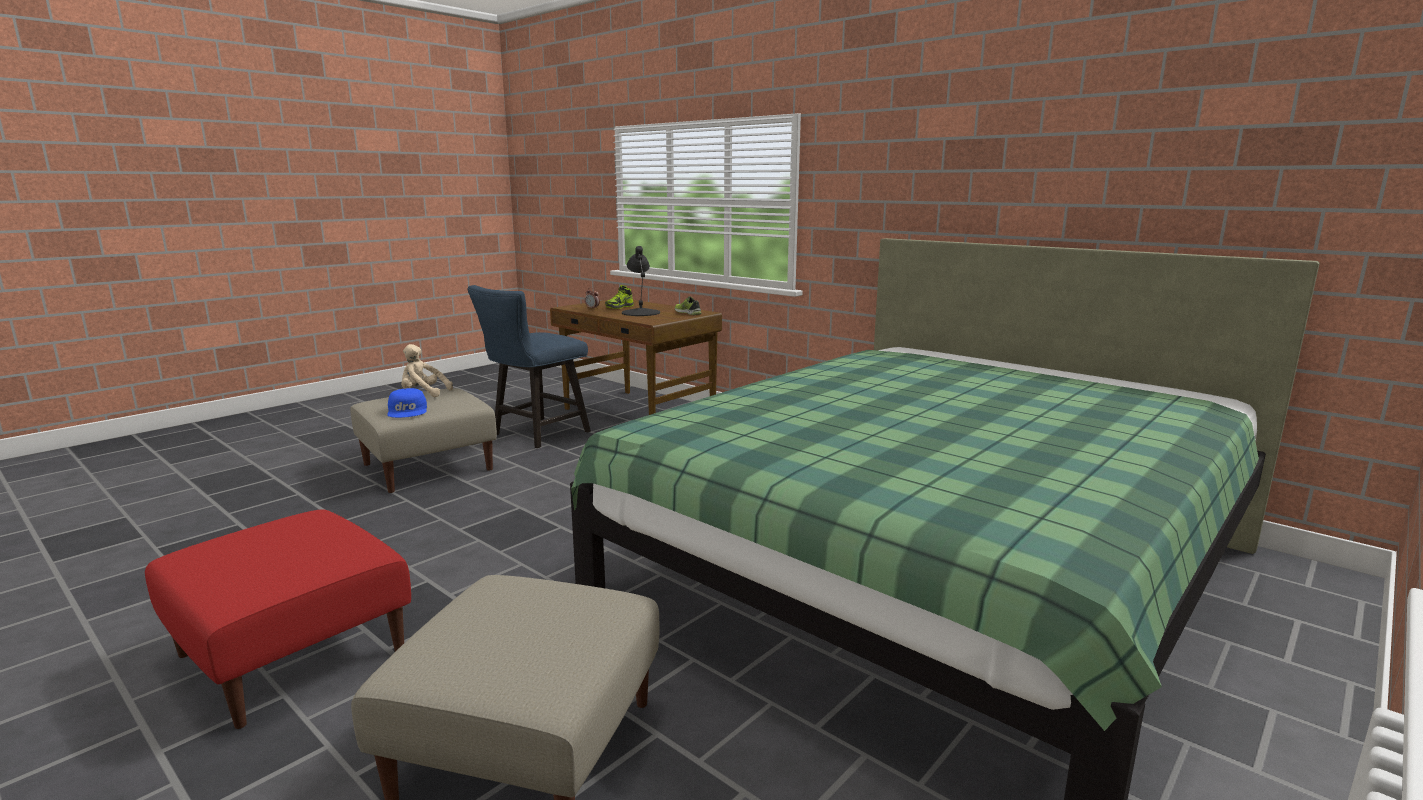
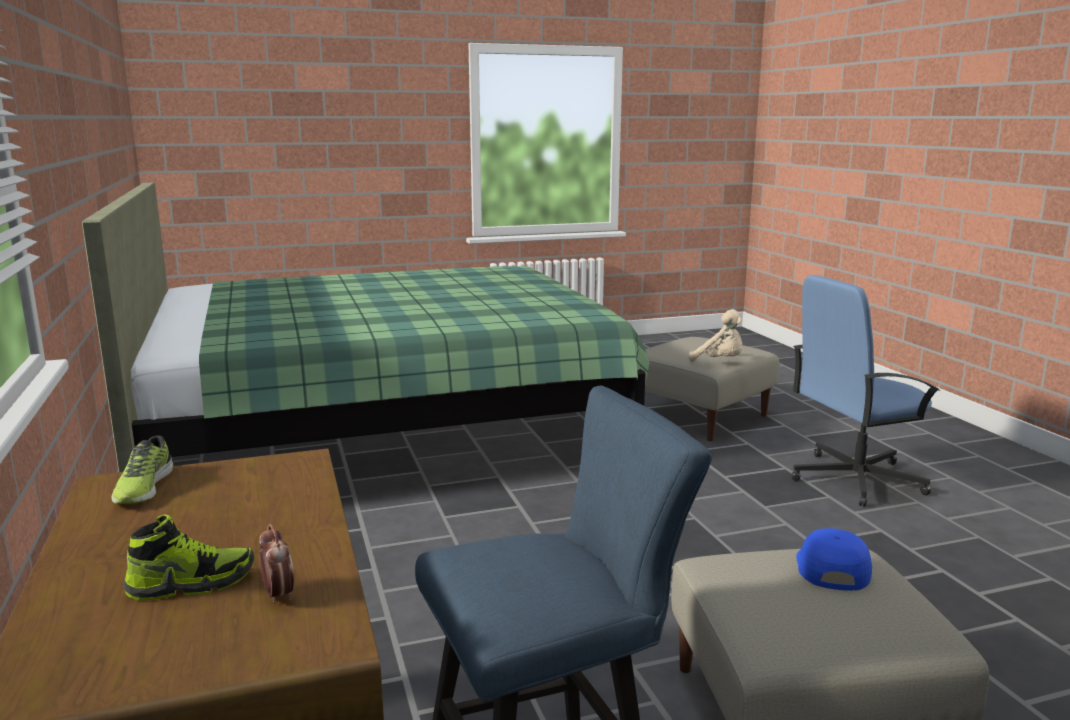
camera: 150 degrees left, 0 degrees up
(294, 653) = (854, 479): red ottoman -> blue office chair
(423, 393) = (821, 636): beige plush toy -> beige plush toy (720, 361)
(641, 312) = (224, 519): black table lamp -> none

